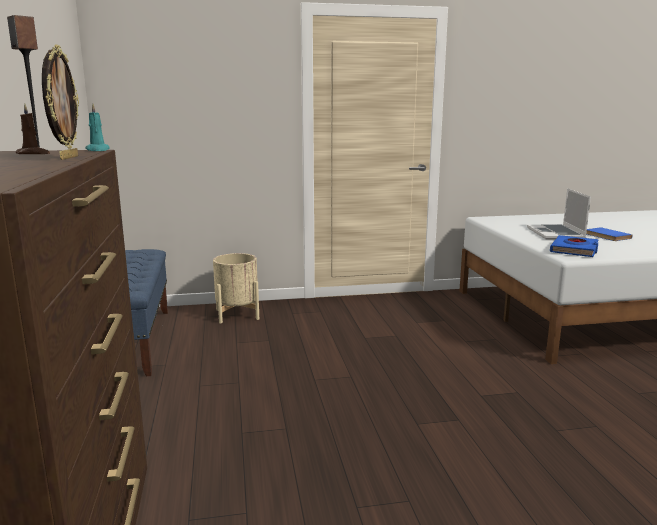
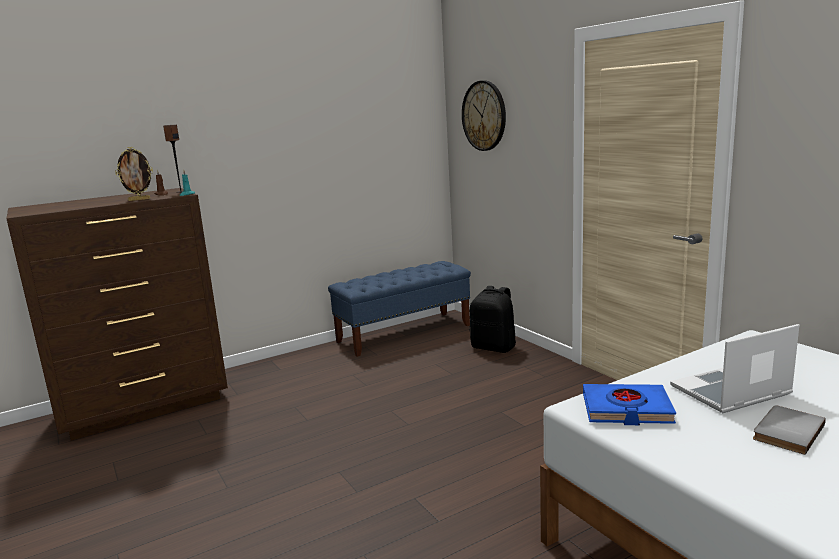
camera: 70 degrees right, 0 degrees up
(167, 77) = (484, 116): none -> wall clock
(237, 314) = (494, 347): beige planter -> black backpack
(606, 236) = (785, 431): blue book -> grey book

